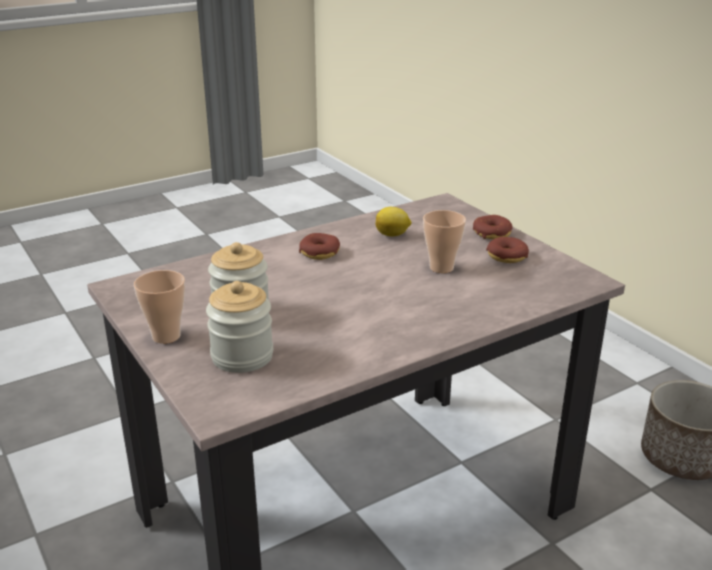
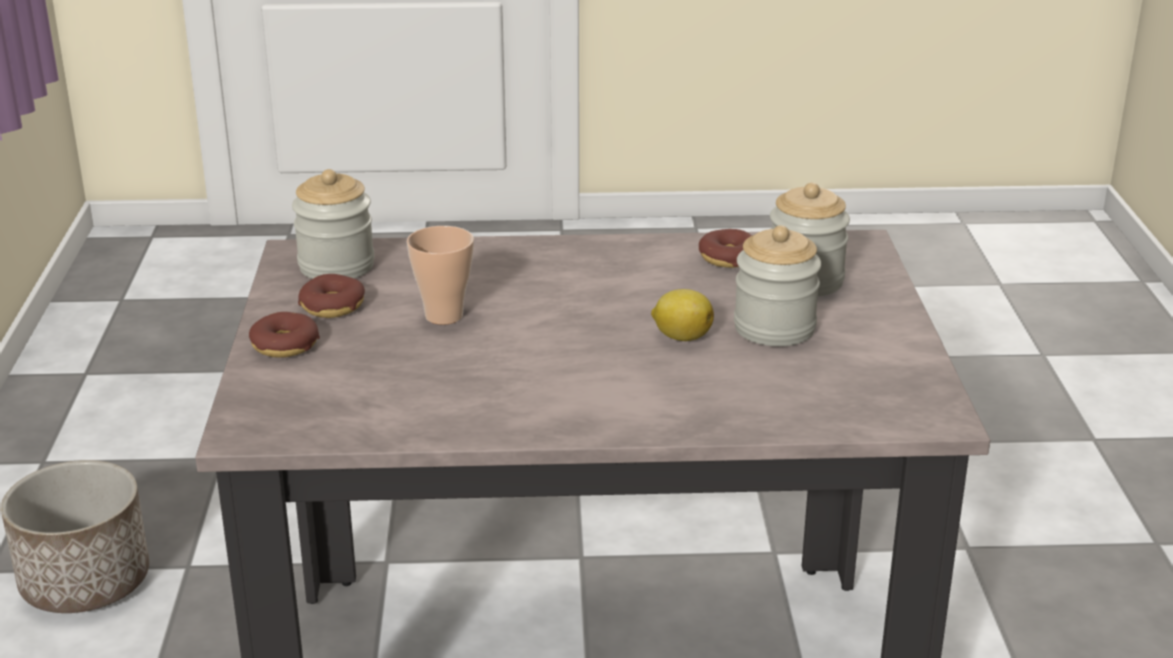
camera: 150 degrees left, 0 degrees up
(166, 336) = (887, 325): cup -> none
(320, 252) = (584, 388): donut -> donut (728, 258)
(393, 235) = (432, 388): lemon -> lemon (681, 337)
(550, 278) = (336, 266): none -> jar

